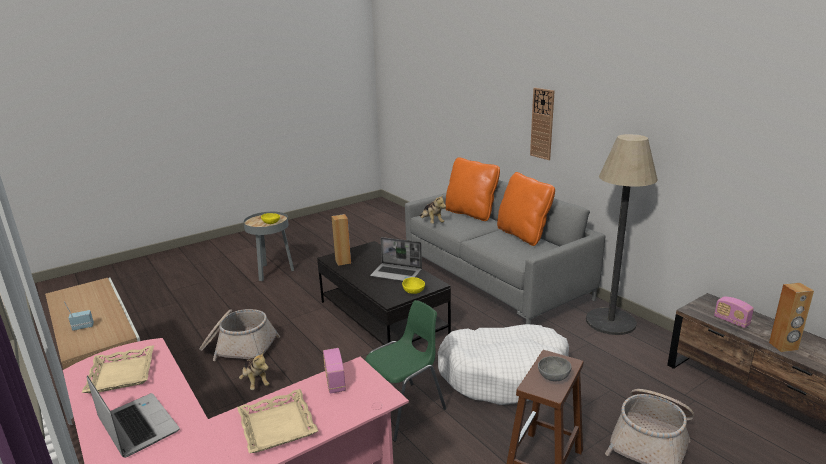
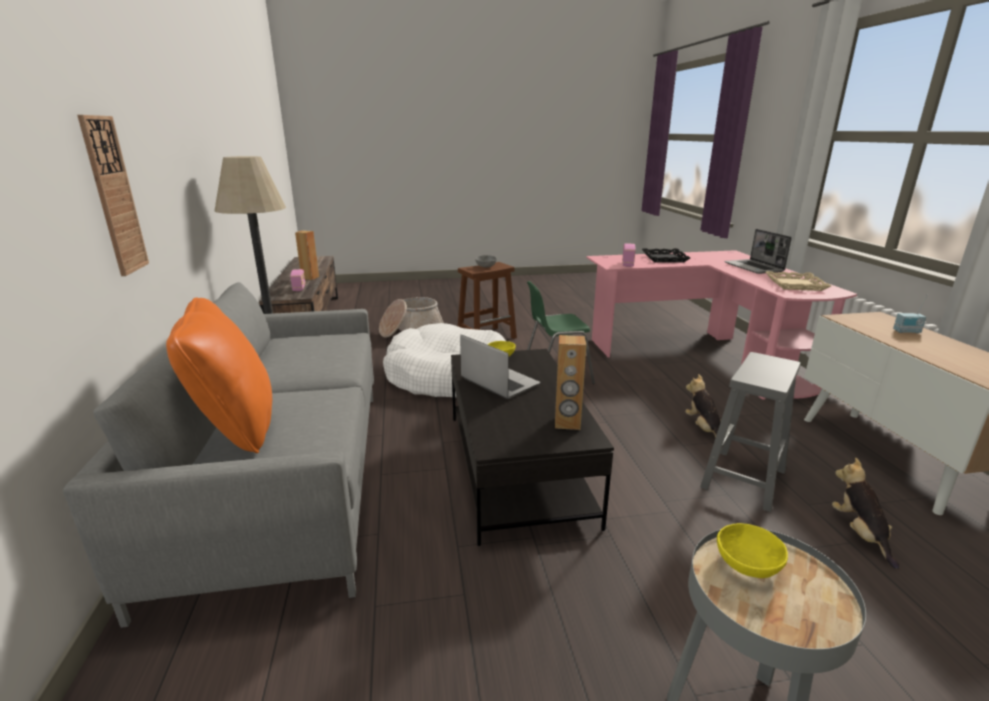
camera: 155 degrees left, 0 degrees up
(239, 348) = (743, 480): basket -> grey stool
(278, 426) = (664, 258): beige tray -> black tray
(431, 222) = (339, 432): plush toy -> plush toy (860, 533)
(523, 235) = (272, 360): orange pillow -> none

